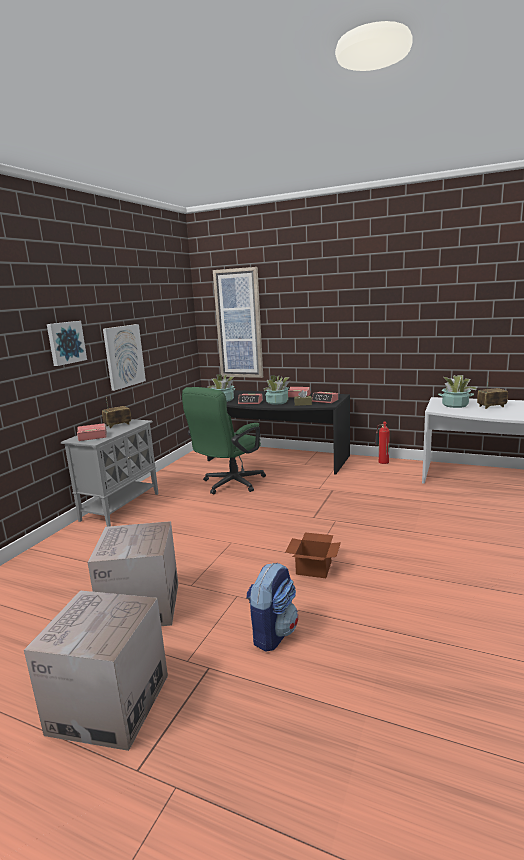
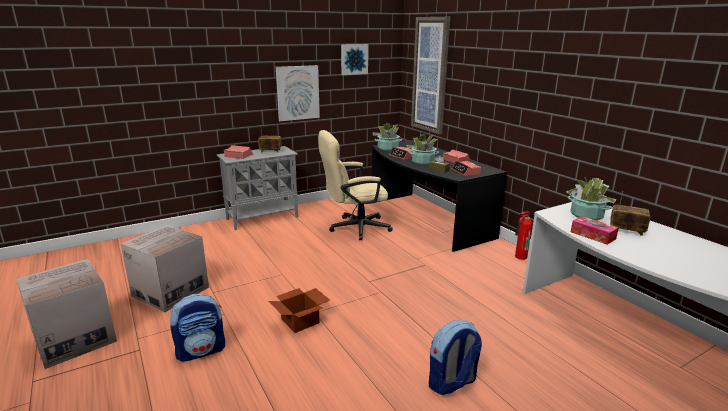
camera: 35 degrees right, 5 degrees up
(65, 342) = (233, 76): picture -> picture (354, 59)
(229, 485) = (354, 228): green office chair -> beige office chair
(479, 553) = (452, 383): none -> backpack
(484, 414) = (592, 235): none -> tissue box

